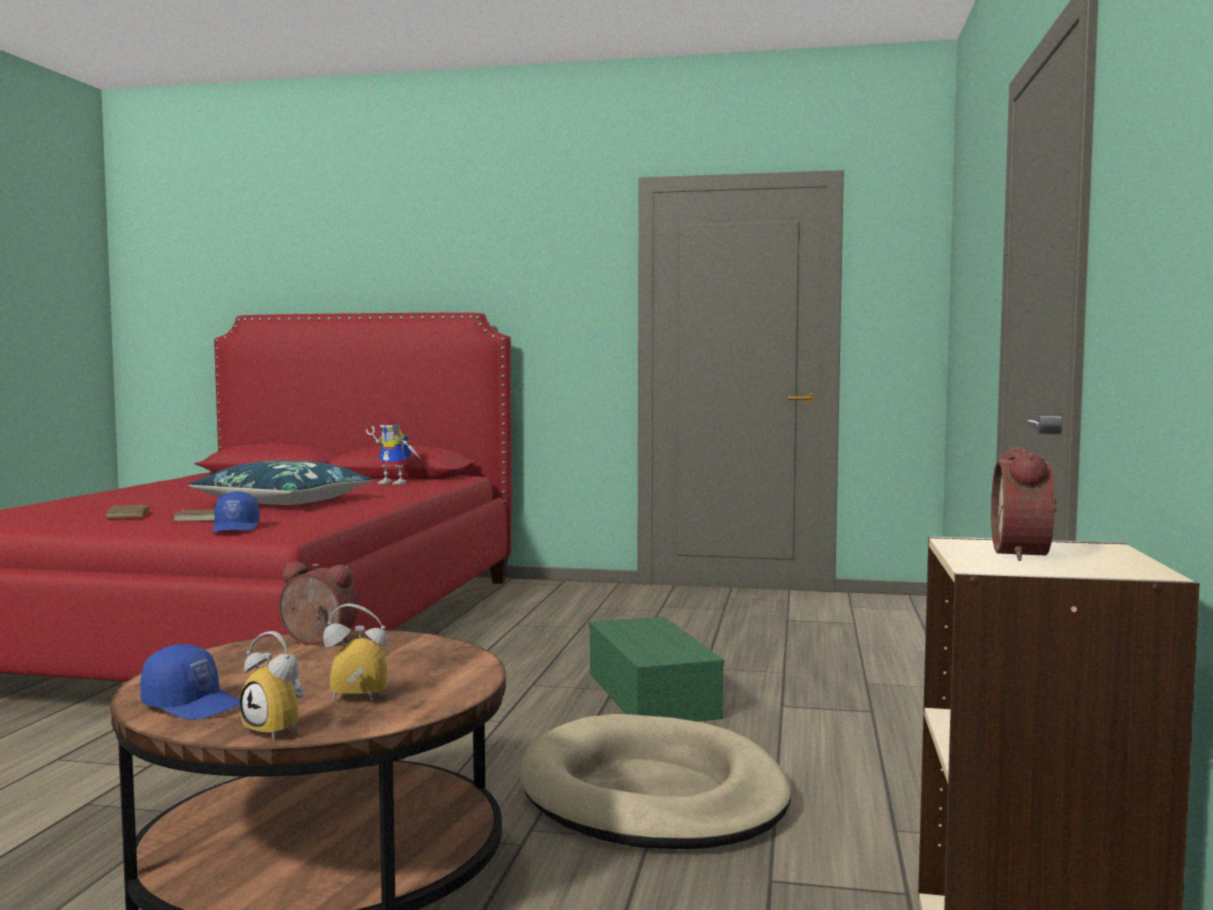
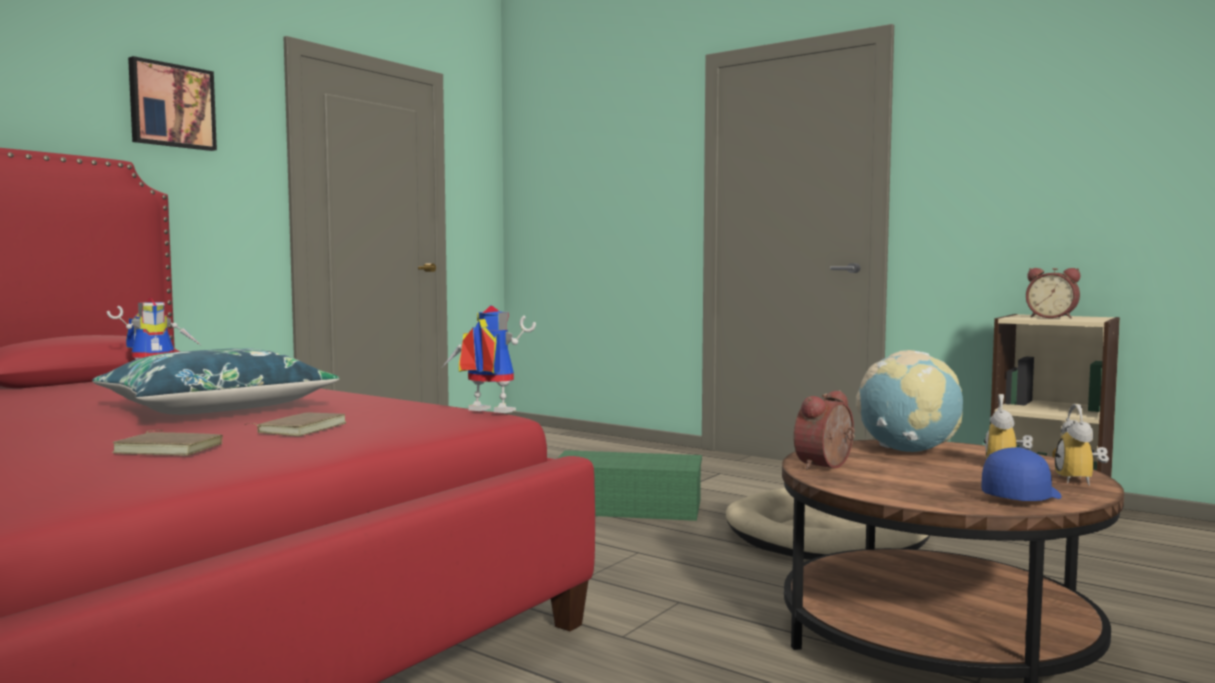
camera: 65 degrees left, 0 degrees up
(236, 527) = (422, 421): blue cap -> none
(280, 730) = (1081, 481): alarm clock -> alarm clock turned 135 degrees clockwise
(297, 531) = (485, 412): none -> toy robot
(419, 663) = (907, 451): none -> globe
(531, 262) = (171, 106): none -> picture

